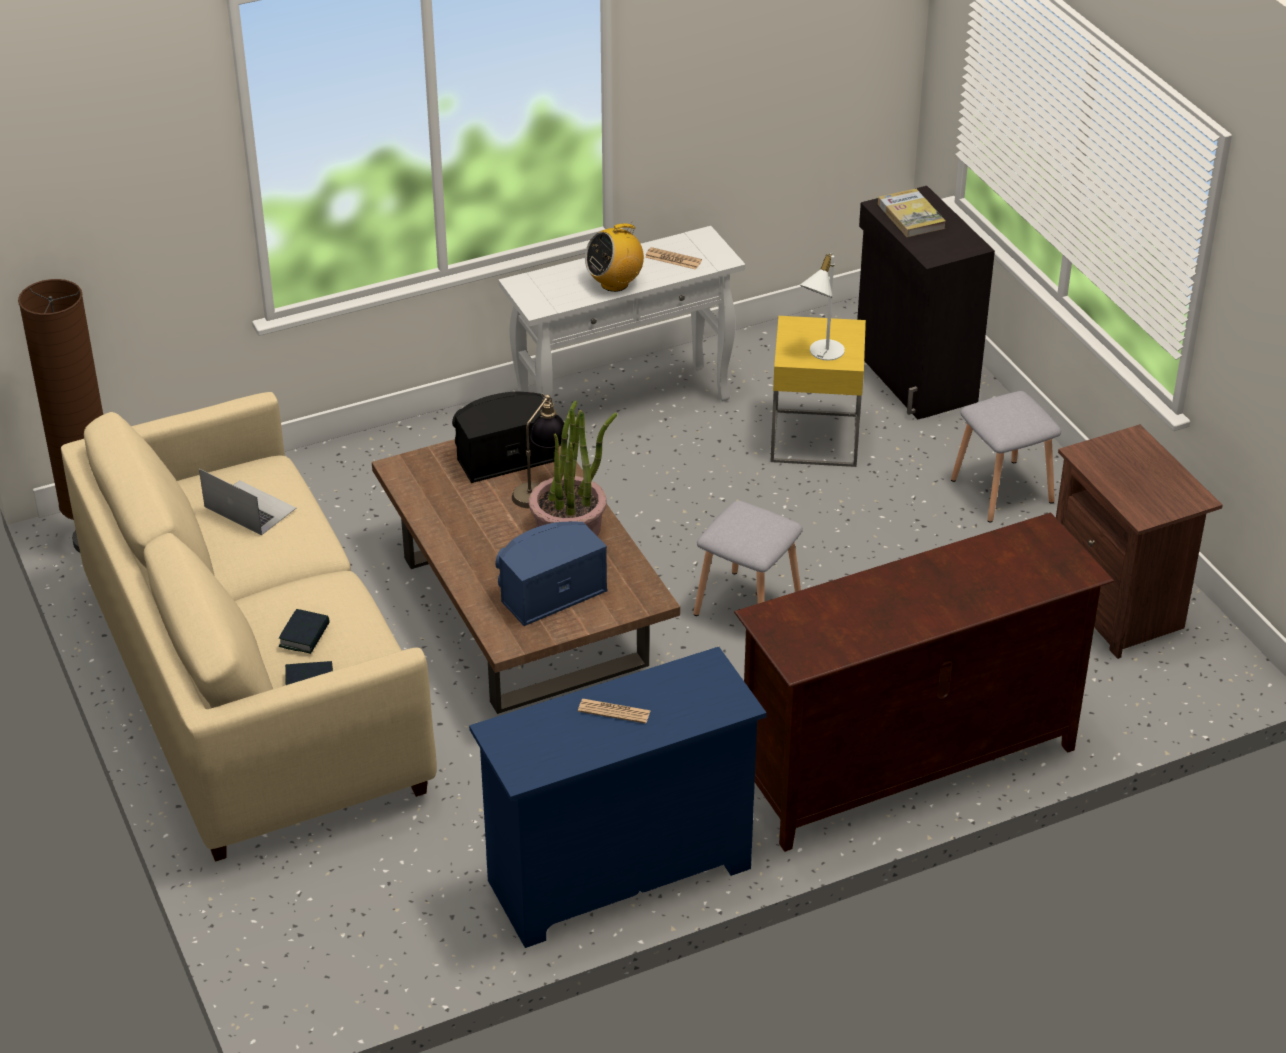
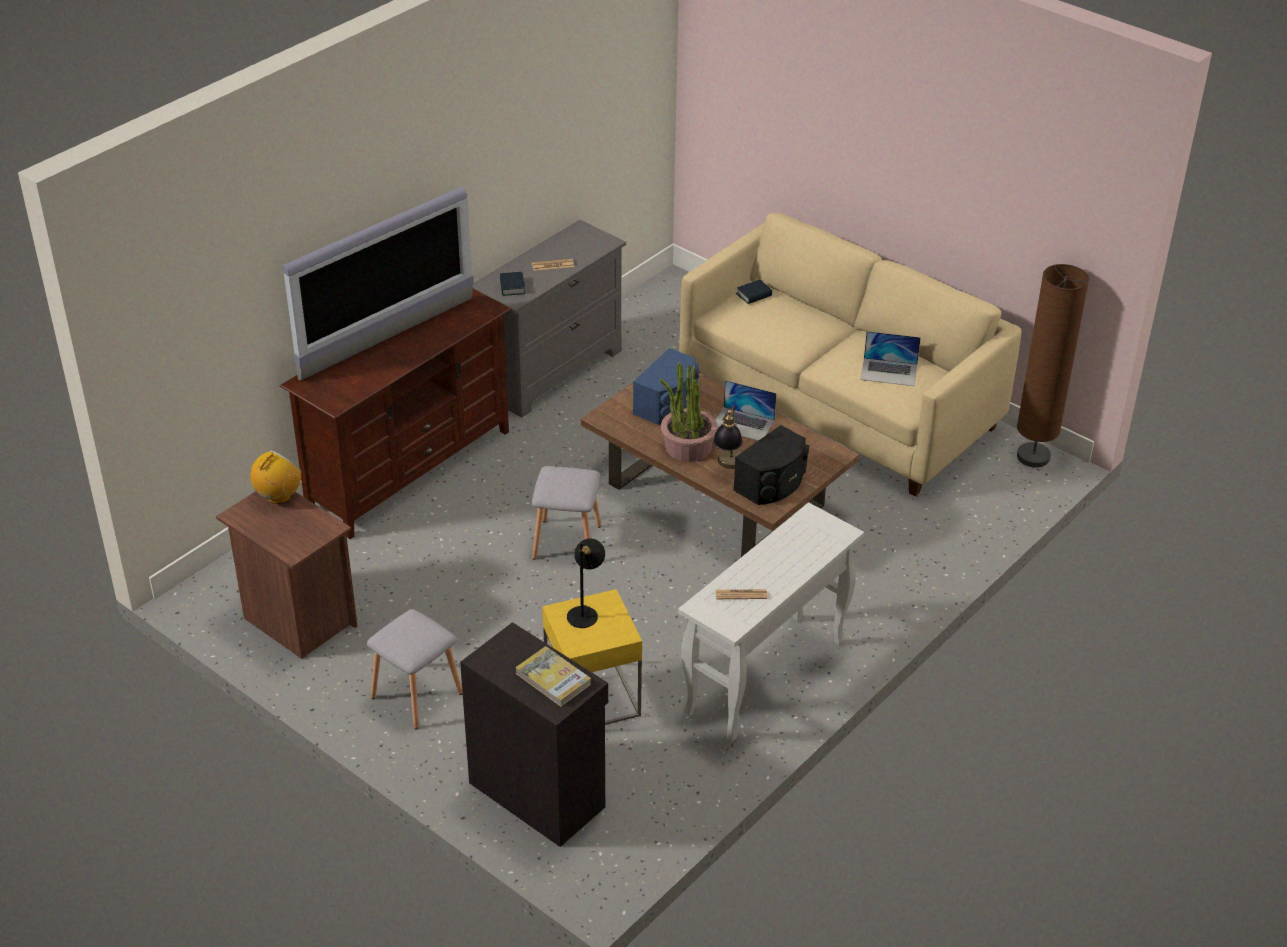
camera: 155 degrees right, 0 degrees up
(304, 636) = (779, 312): book -> book (512, 287)
(477, 537) = (743, 424): none -> laptop
(615, 283) = (770, 555): radio -> radio (278, 496)
(618, 875) = (552, 372): blue dresser -> grey dresser
(821, 352) = (585, 613): white table lamp -> black table lamp
(936, 607) = (388, 339): none -> television

